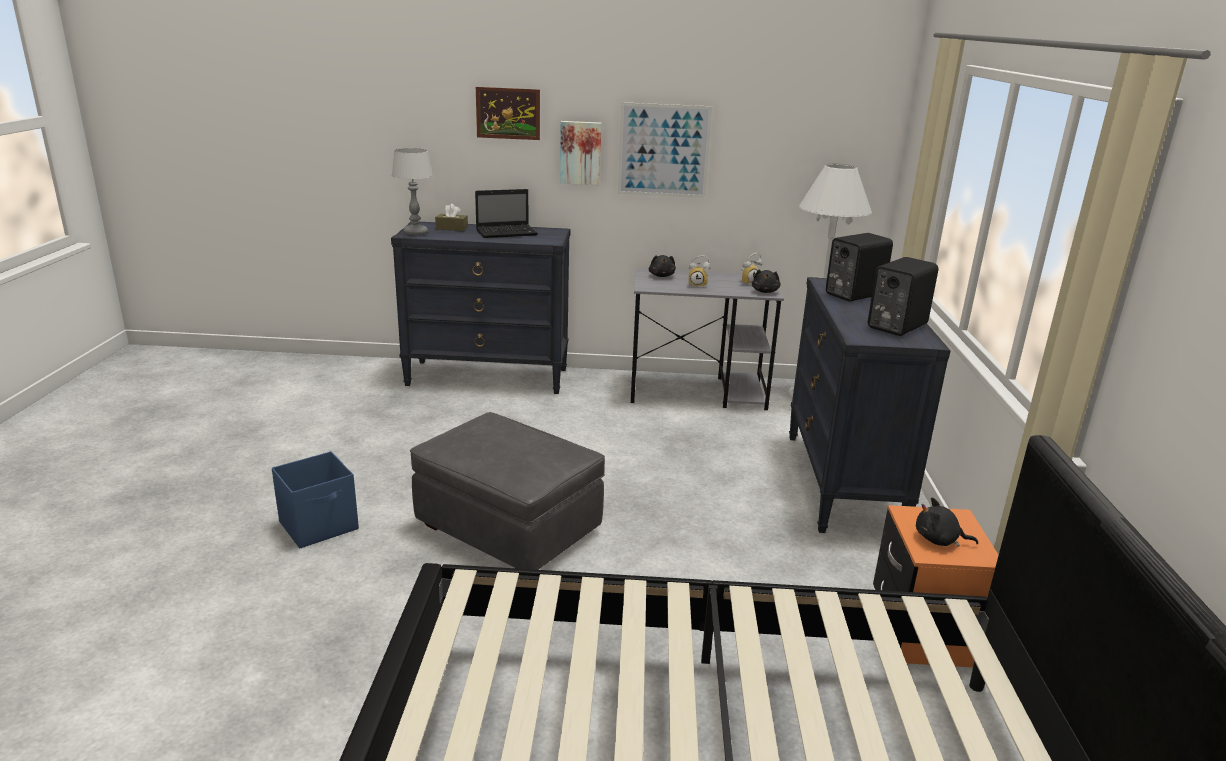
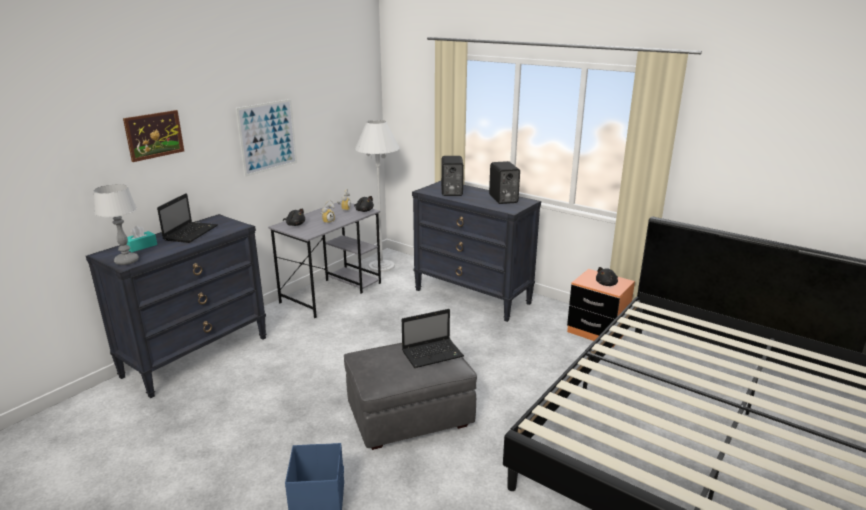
camera: 55 degrees left, 0 degrees up
(452, 228) = (141, 246): brown tissue box -> turquoise tissue box
(538, 457) = (433, 354): none -> laptop
(580, 152) = (214, 153): picture -> none

